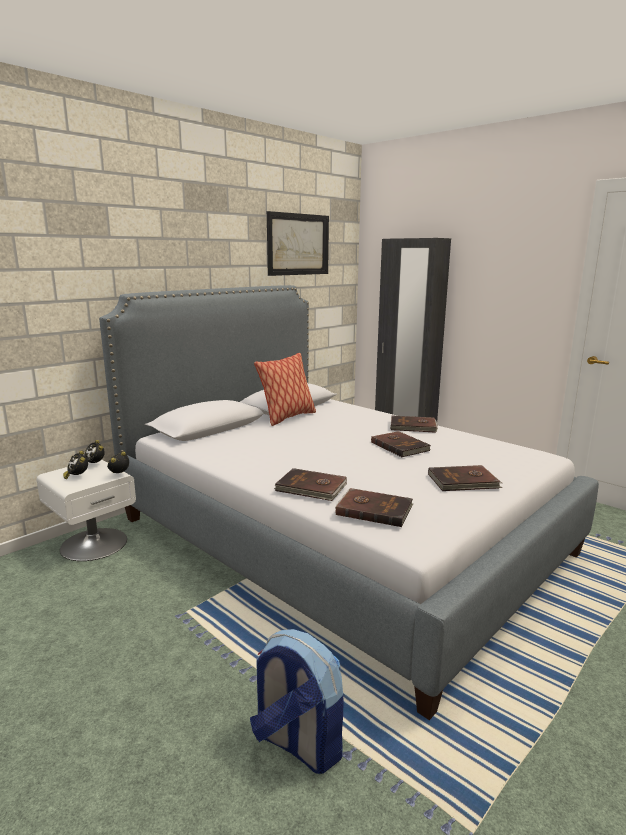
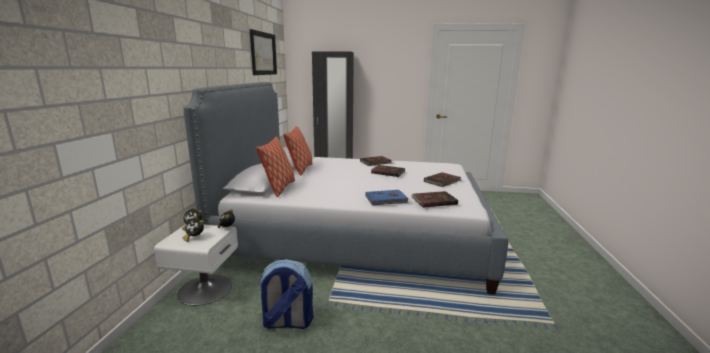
camera: 35 degrees left, 0 degrees up
(215, 438) = (279, 188): none -> pillow
(297, 743) = (462, 329): backpack -> backpack (287, 322)
(311, 488) = (386, 199): brown book -> blue book

